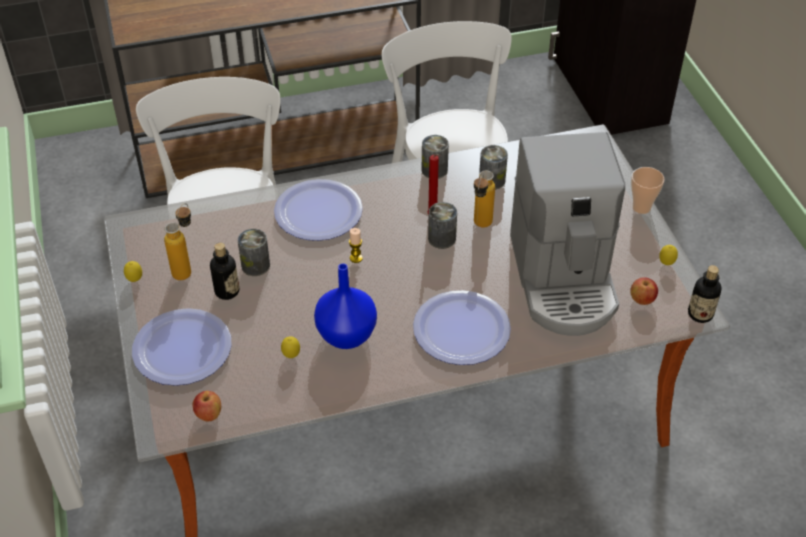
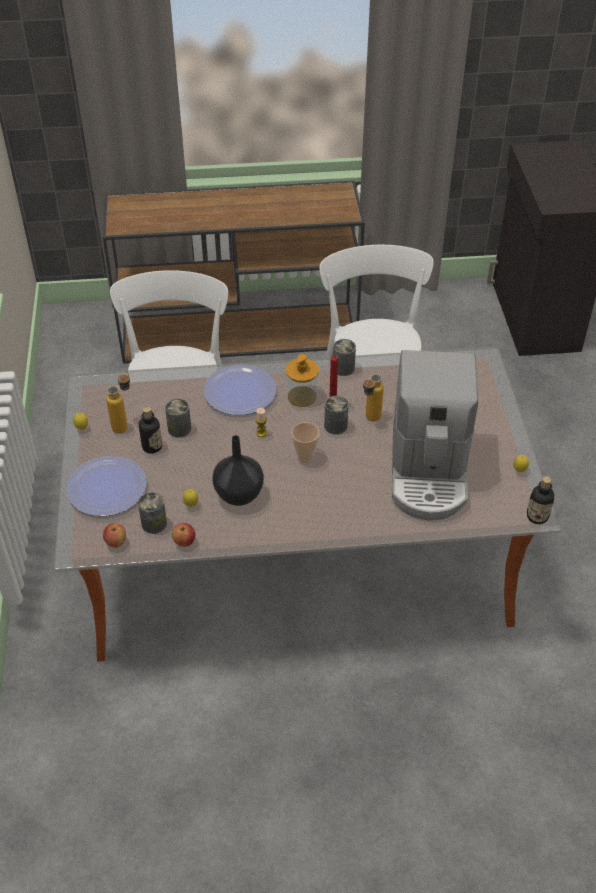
camera: 10 degrees right, 0 degrees up
(348, 335) = (240, 494): blue vase -> black vase
(393, 209) = (302, 396): none -> soap dispenser
(461, 329) = (333, 502): plate -> none
(492, 180) = (389, 383): can -> can (154, 523)
(641, 207) = (510, 421): cup -> cup (305, 457)
(642, 300) = (490, 498): apple -> apple (184, 542)

